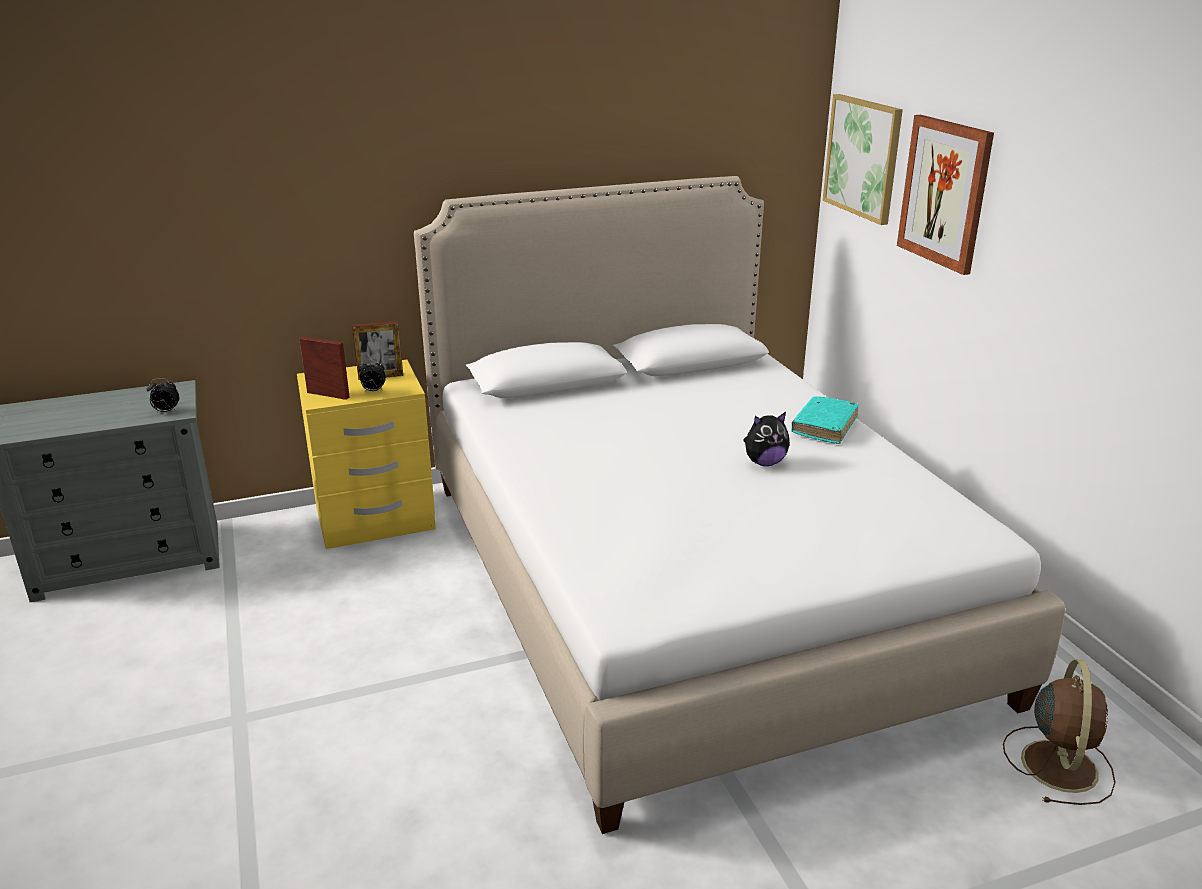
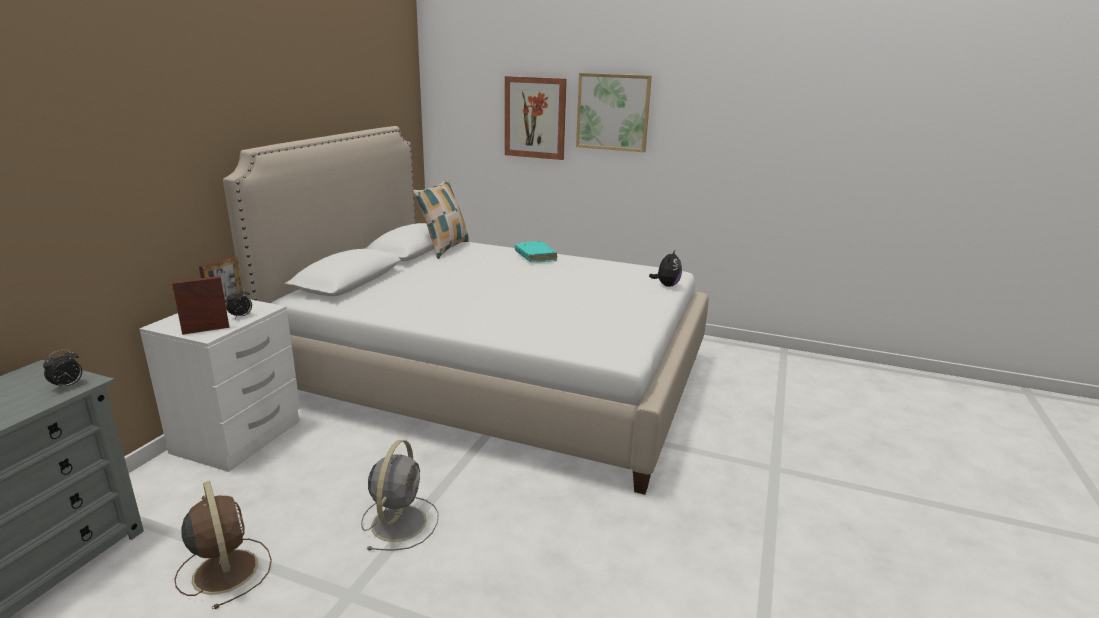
camera: 50 degrees left, 5 degrees down
(359, 682) = (400, 521): none -> grey fan
(375, 519) = (239, 438): yellow nightstand -> white nightstand
(734, 372) = (444, 248): none -> pillow
(764, 463) = (541, 277): plush toy -> plush toy (666, 285)
(863, 157) = (461, 109): picture -> picture (613, 112)
(1058, 763) = (730, 369): brown fan -> brown fan (225, 569)

